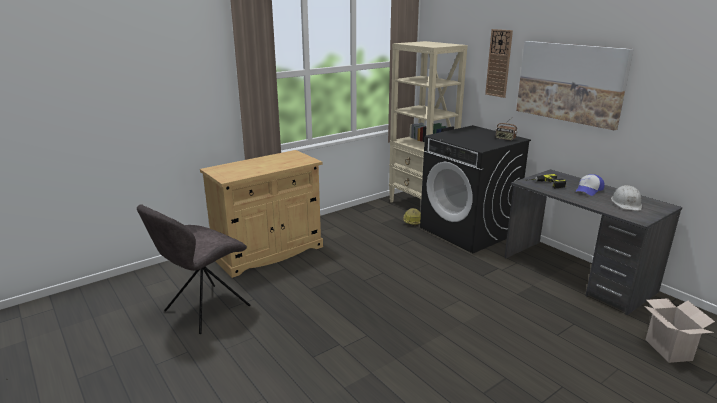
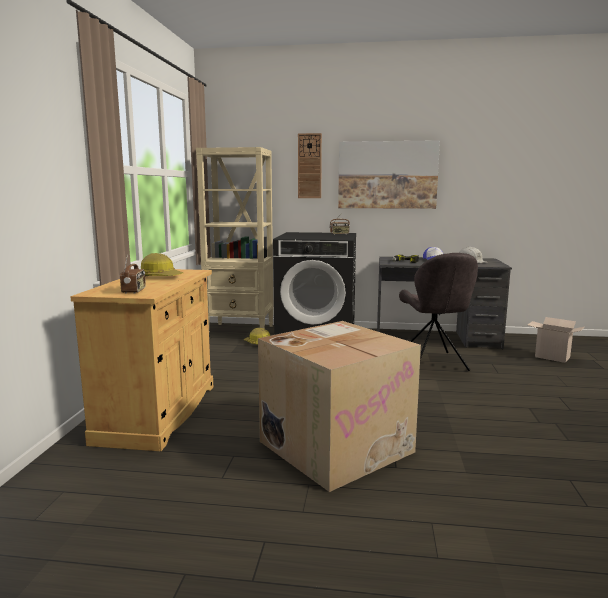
camera: 45 degrees left, 10 degrees down
(204, 310) = (194, 494): grey chair -> grey chair (432, 363)
(231, 173) = (134, 291): none -> radio
(275, 162) = (160, 277): none -> hard hat
(310, 323) = (336, 445): none -> cardboard box

